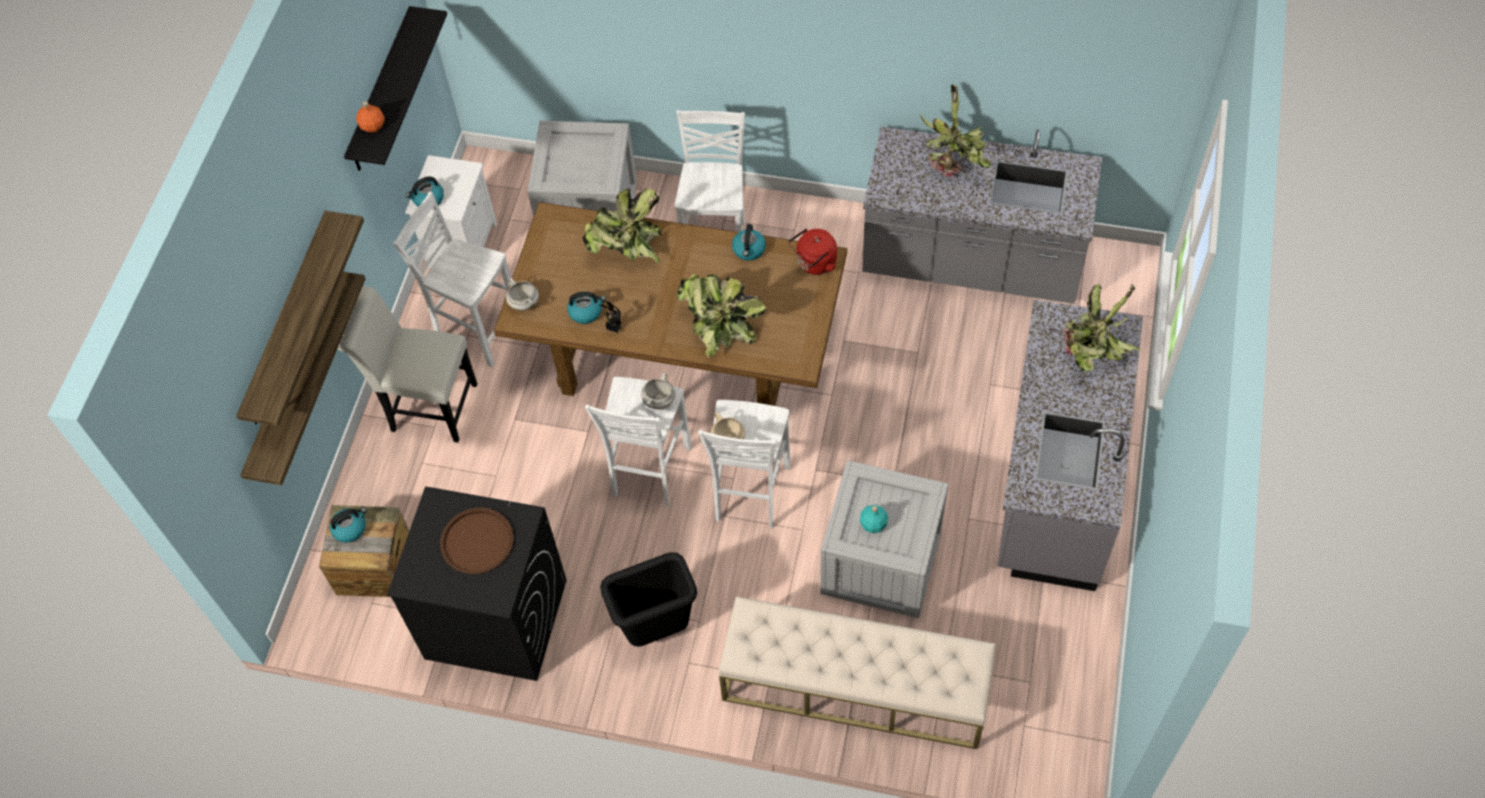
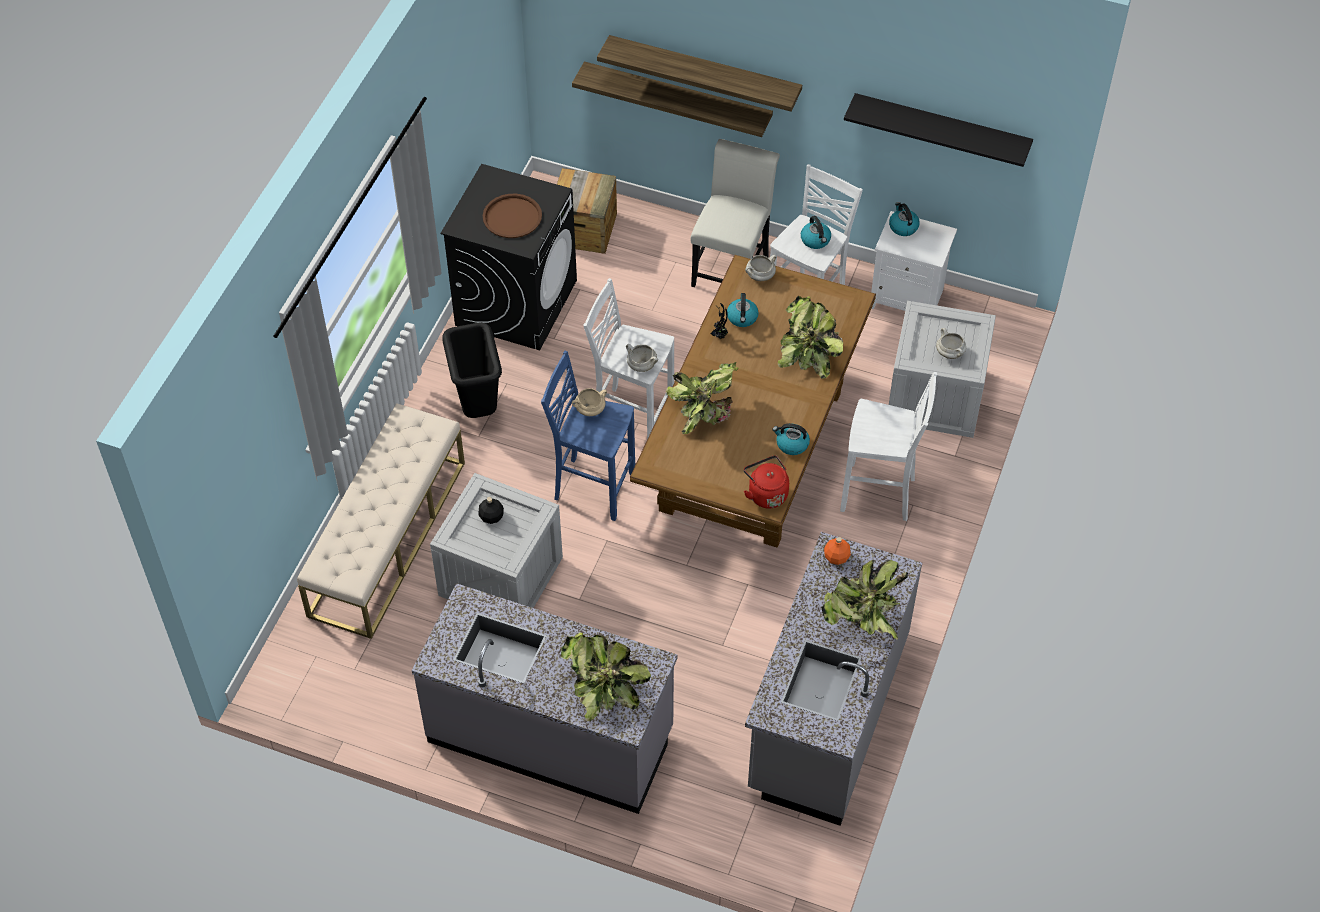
camera: 95 degrees right, 5 degrees down
(350, 528) = (591, 186): kettle -> kettle (815, 240)
(373, 126) = (886, 111): orange bottle -> orange bottle (836, 557)
(591, 154) = (950, 353): none -> white cooking pot
(750, 494) = (592, 487): white stool -> blue stool
(873, 524) = (491, 517): turquoise bottle -> black bottle

